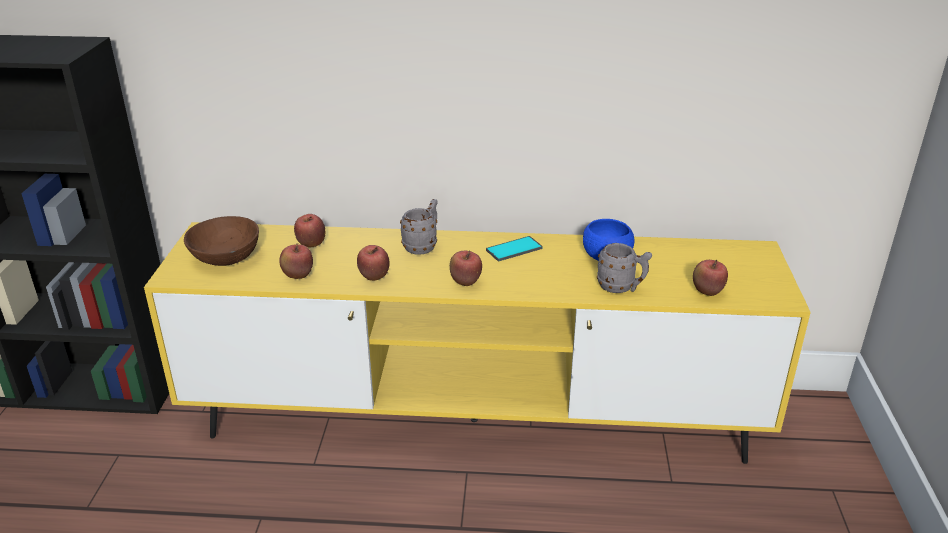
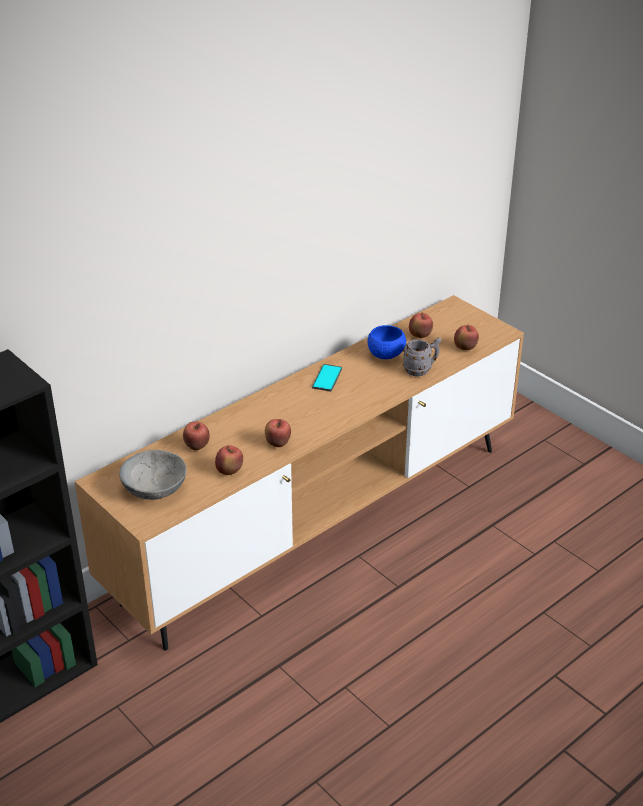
camera: 45 degrees left, 5 degrees up
(226, 256) = (154, 488): brown bowl -> grey bowl
(423, 246) = (270, 406): grey mug -> none
(465, 283) = (336, 416): apple -> apple (420, 336)
(474, 420) = (319, 524): yellow tv stand -> brown tv stand

